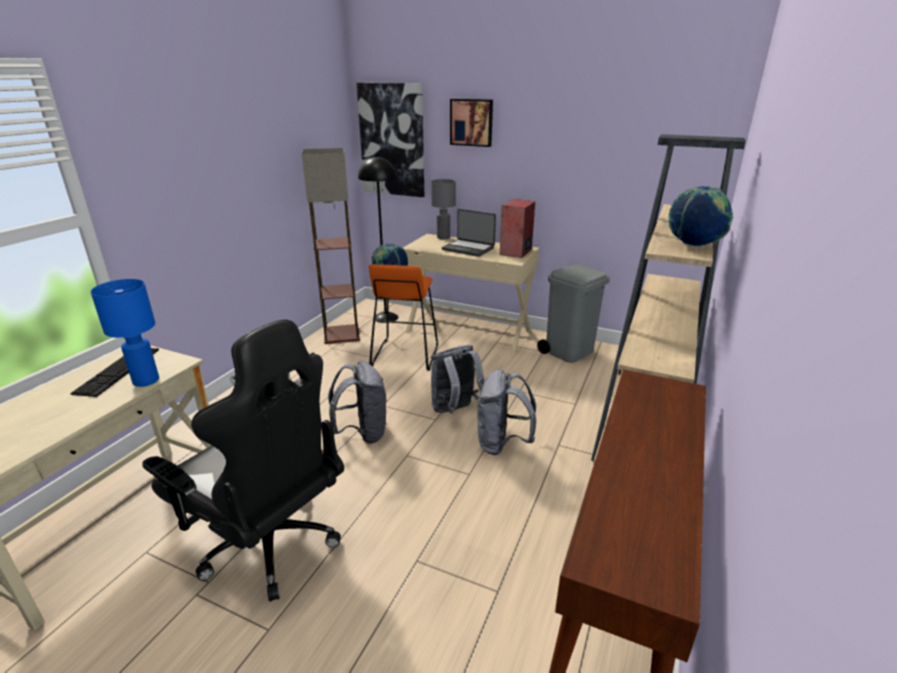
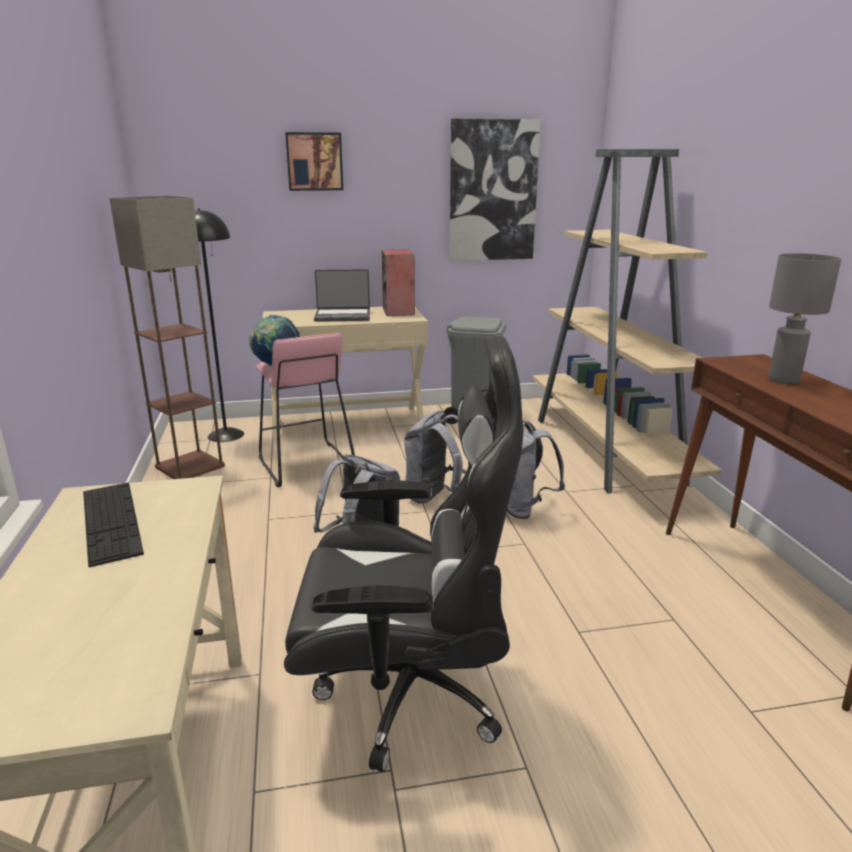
camera: 35 degrees left, 5 degrees down
(146, 380) = (187, 516): blue table lamp -> none
(392, 140) = (198, 191): picture -> picture (492, 191)
(405, 354) = (305, 464): orange stool -> pink stool
(443, 237) = (293, 312): grey table lamp -> grey table lamp (784, 380)
(694, 245) = (669, 246): globe -> none

